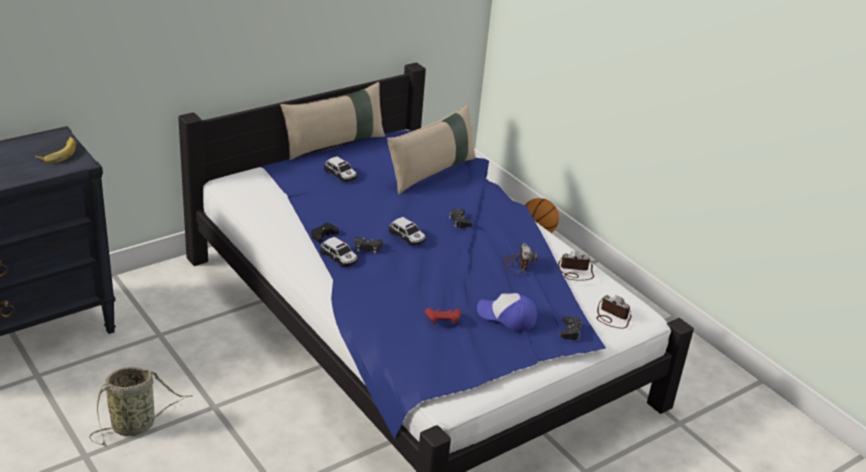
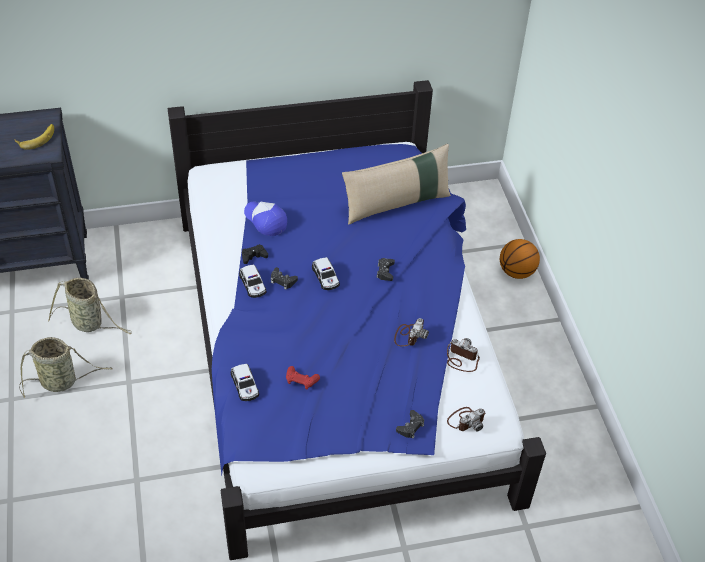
camera: 25 degrees right, 15 degrees up
(137, 366) = (89, 323): none -> basket
(334, 144) = (325, 148): beige pillow -> none
(340, 174) = (309, 188): toy car -> toy car (245, 385)
(507, 316) = (361, 393): cap -> cap (265, 220)
(612, 317) = (466, 420): camera -> camera turned 90 degrees clockwise

